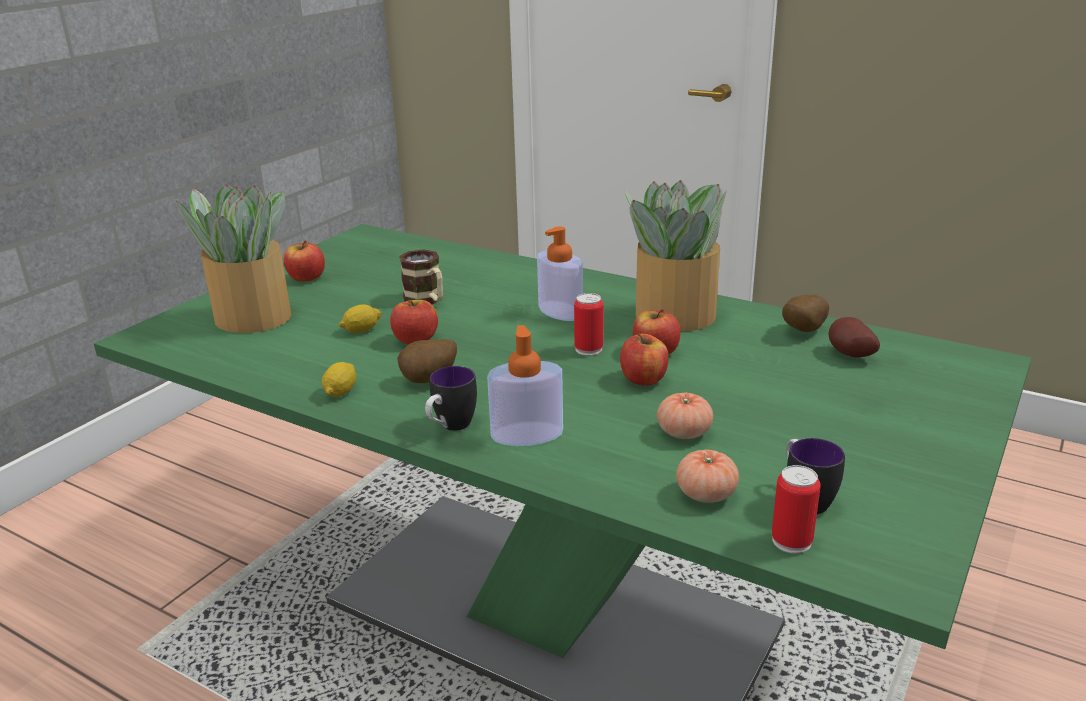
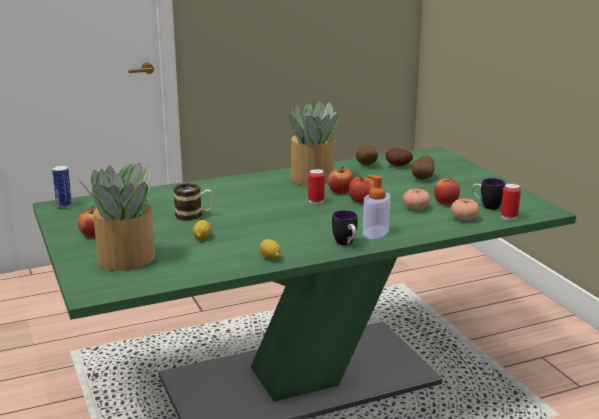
camera: 55 degrees left, 5 degrees down
(370, 237) = (64, 205): none -> can
(415, 339) = (239, 229): apple -> apple (446, 202)
(429, 381) = (292, 237): potato -> potato (423, 178)
(560, 311) = (265, 194): soap dispenser -> none

